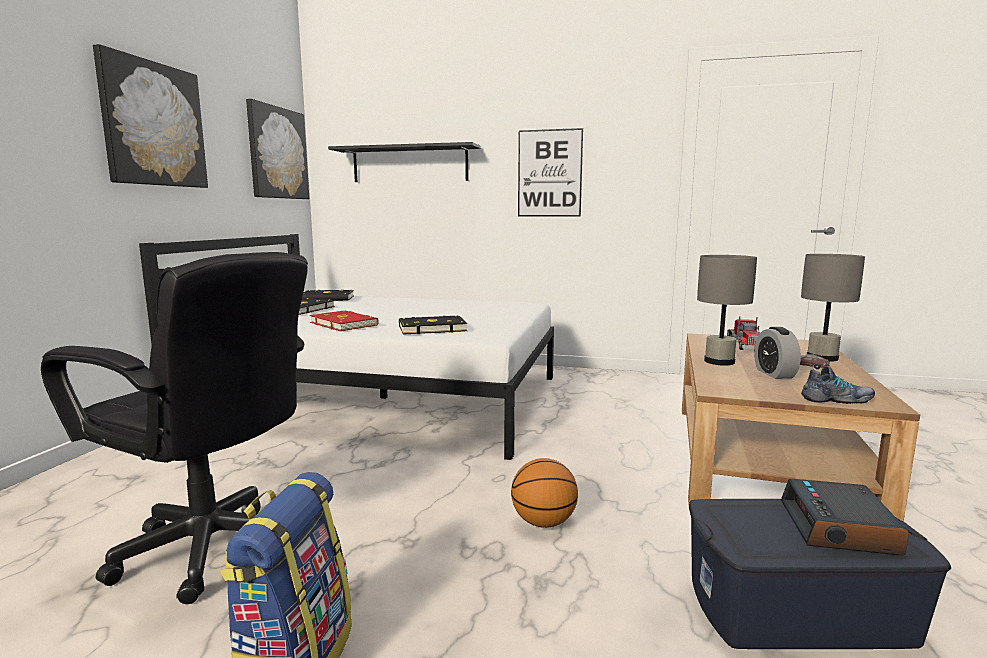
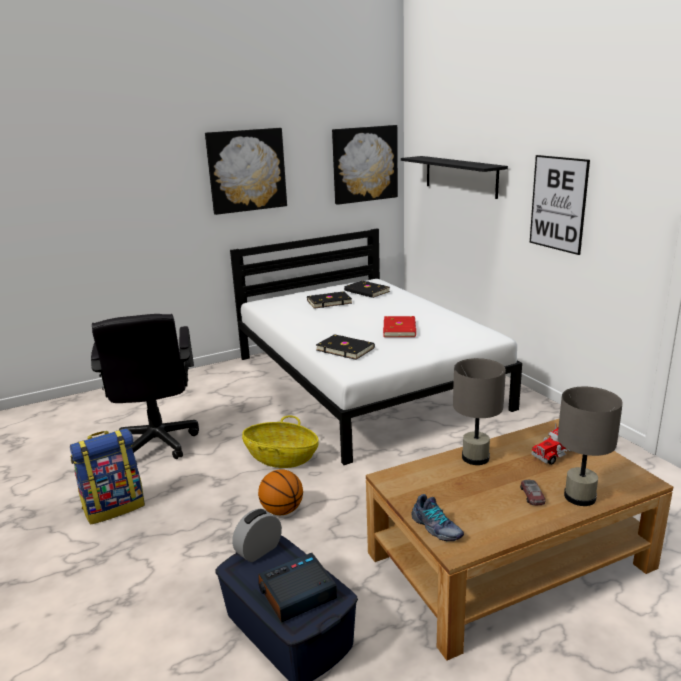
camera: 50 degrees right, 10 degrees up
(344, 324) = (315, 327): red book -> red book (400, 329)
(433, 483) = (281, 458): none -> basket
(774, 374) = (475, 488): alarm clock -> alarm clock (259, 550)

